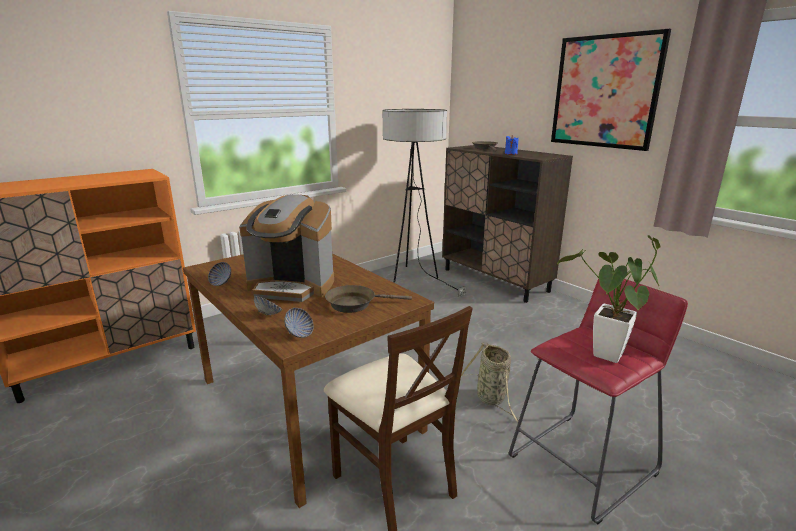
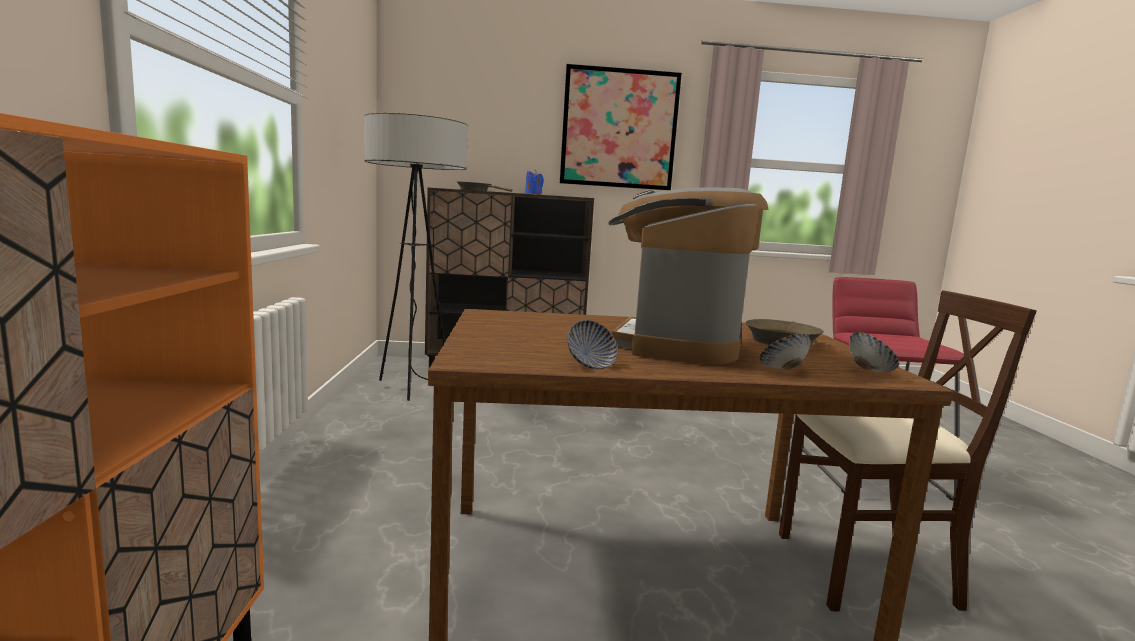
camera: 55 degrees left, 10 degrees down
(292, 286) = (676, 345): coffee machine -> coffee machine turned 150 degrees clockwise
(492, 399) = (742, 464): basket -> none
(605, 358) = (914, 342): potted plant -> none

